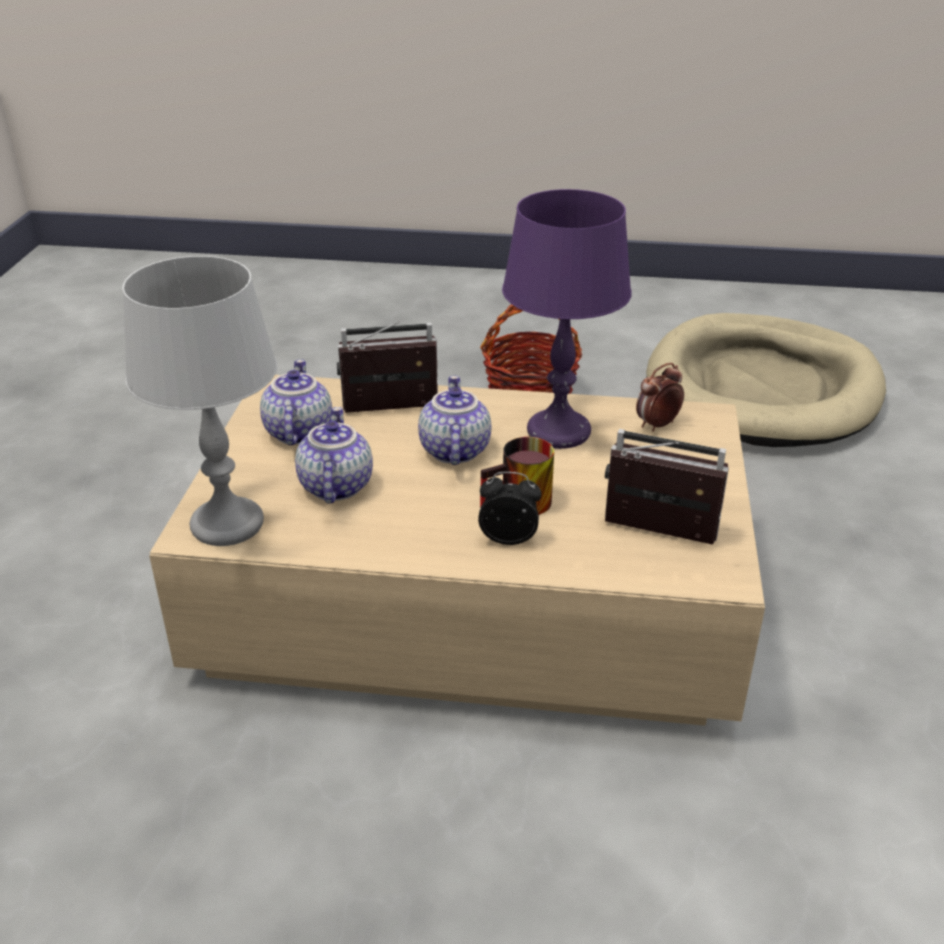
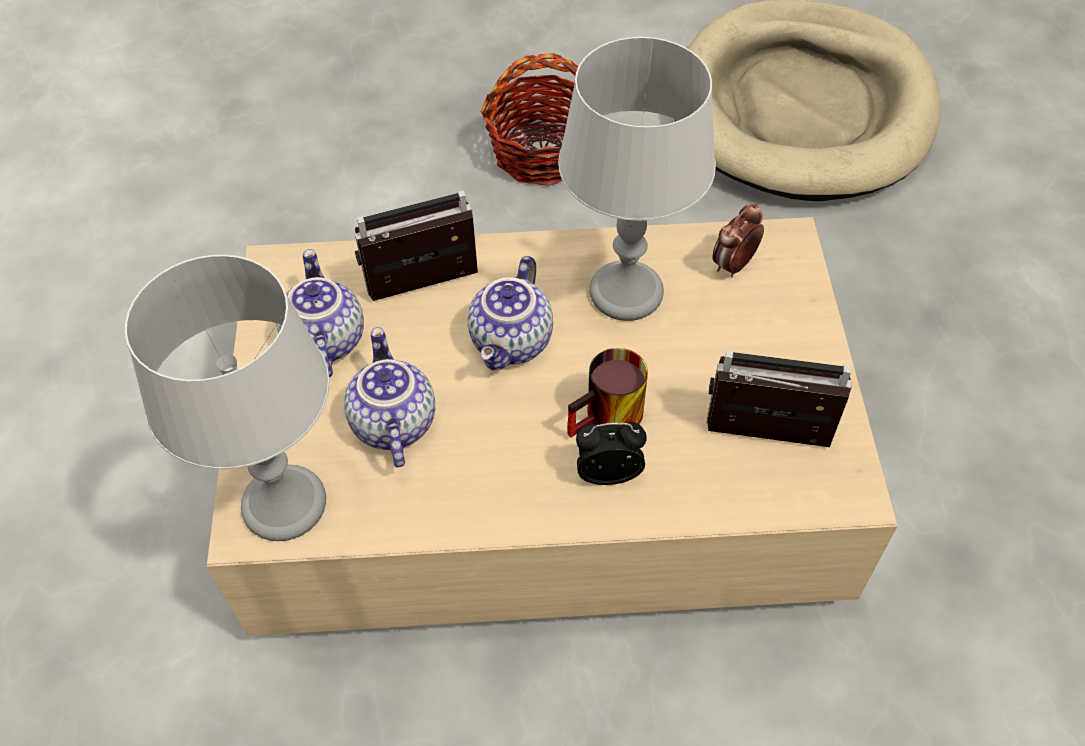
camera: 10 degrees left, 20 degrees up
(453, 450) = (513, 342): teapot -> teapot turned 150 degrees counterclockwise
(558, 432) = (625, 293): purple table lamp -> grey table lamp

